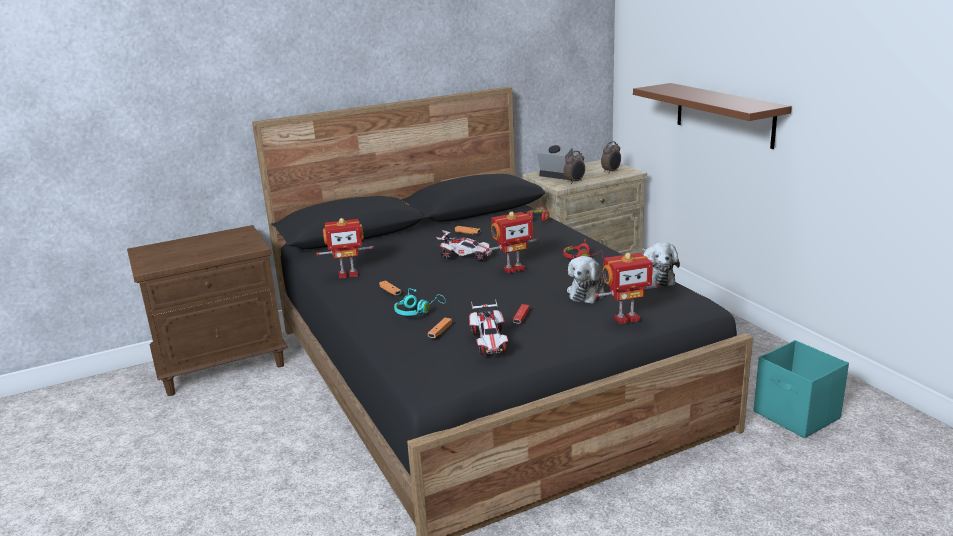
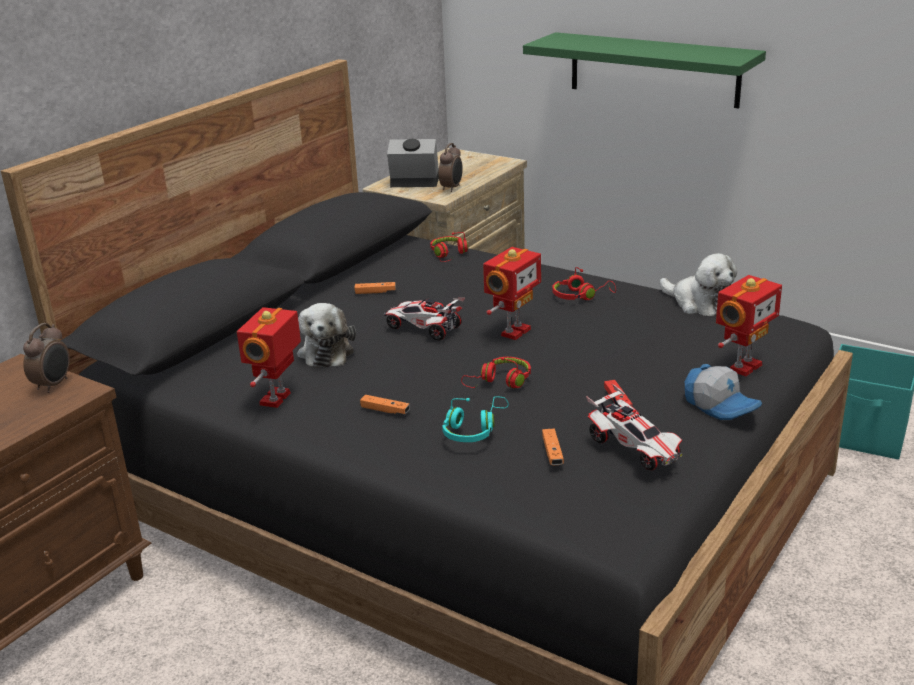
camera: 30 degrees left, 5 degrees up
(348, 274) = (277, 399): toy robot -> toy robot turned 150 degrees clockwise
(465, 256) = (424, 329): toy car -> toy car turned 135 degrees counterclockwise
(465, 291) = (500, 382): none -> red headphones
(581, 335) = (721, 405): none -> cap
(588, 293) = (649, 343): plush toy -> plush toy (326, 352)
(611, 171) = (480, 165): alarm clock -> alarm clock (54, 385)
(724, 114) = (653, 69): brown shelf -> green shelf

